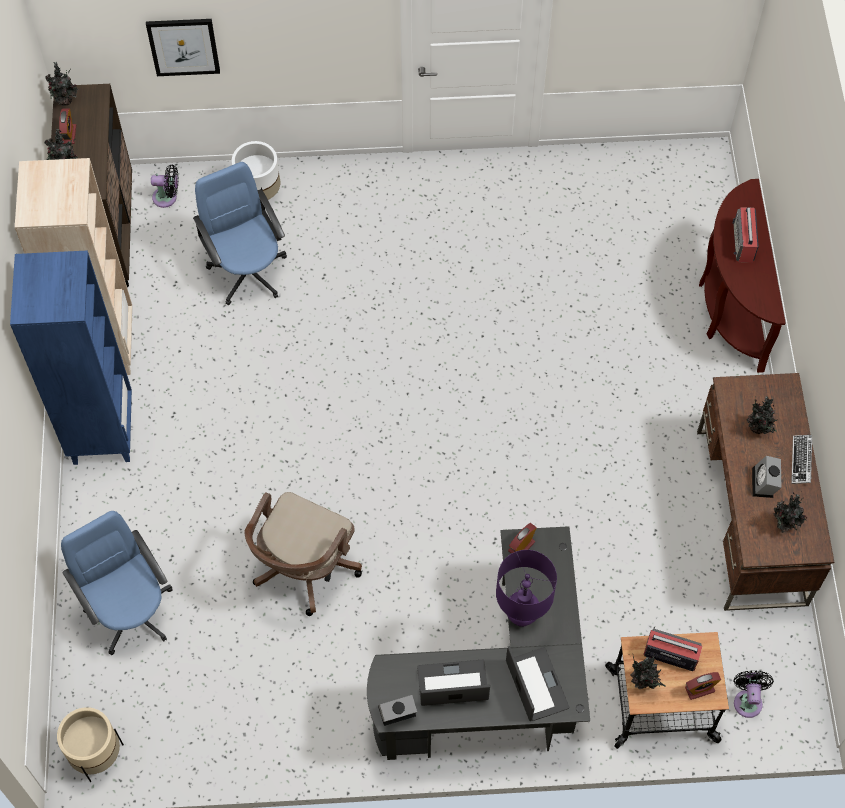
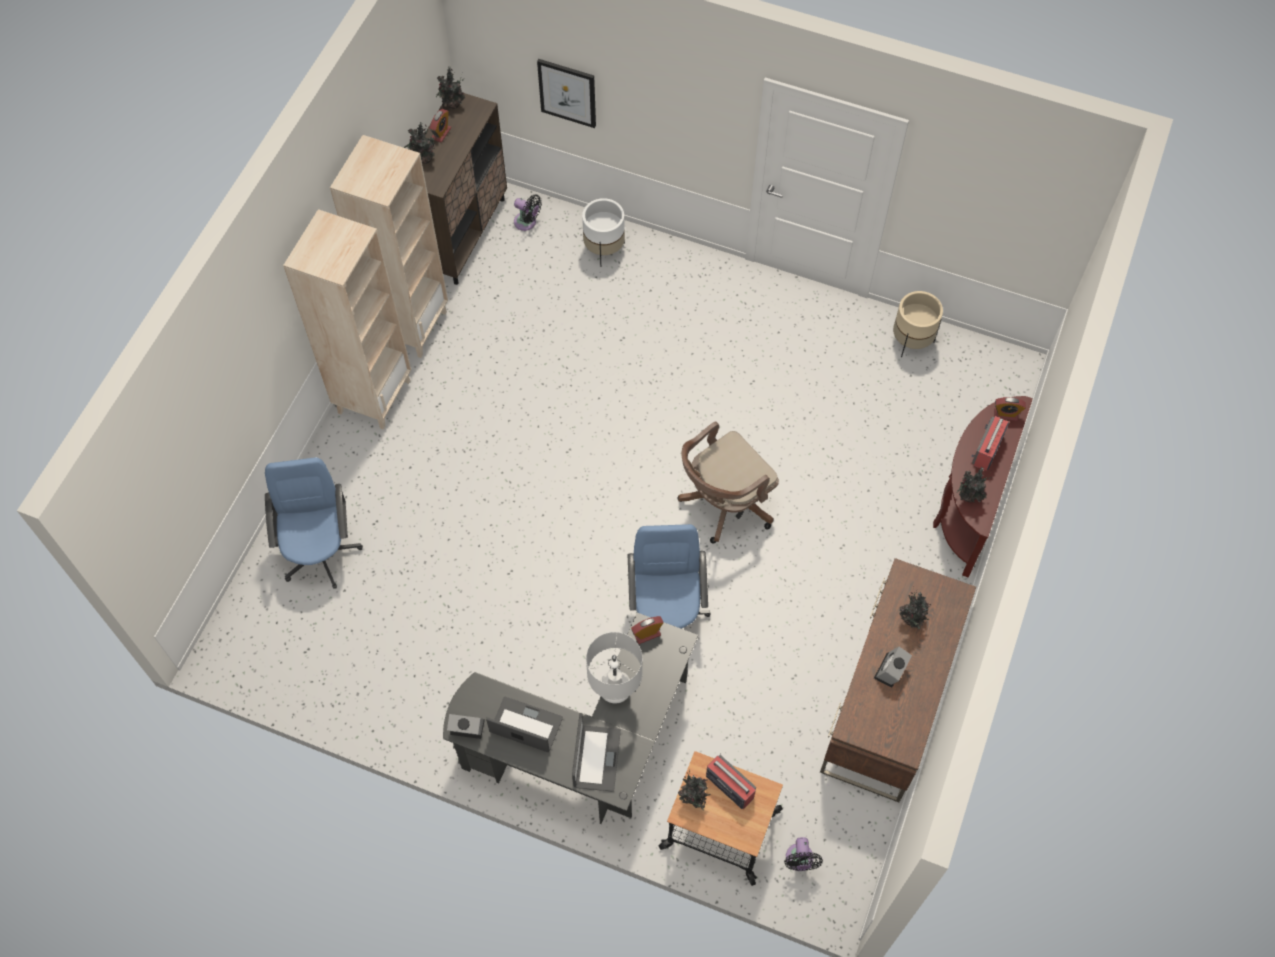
camera: 25 degrees right, 0 degrees up
(96, 755) = (233, 657): beige planter -> beige planter (911, 341)
(102, 432) = (374, 396): blue bookcase -> beige bookcase
(248, 271) = (561, 310): blue office chair -> blue office chair (667, 615)
(303, 569) = (476, 578): brown office chair -> brown office chair (723, 504)
(521, 616) = (615, 694): purple table lamp -> white table lamp
(699, 689) = (740, 827): alarm clock -> alarm clock (1006, 414)
(748, 700) = (799, 860): black fan -> black fan turned 150 degrees clockwise
(784, 525) = (889, 716): potted plant -> potted plant (968, 497)
(801, 461) = (935, 666): keyboard -> none

